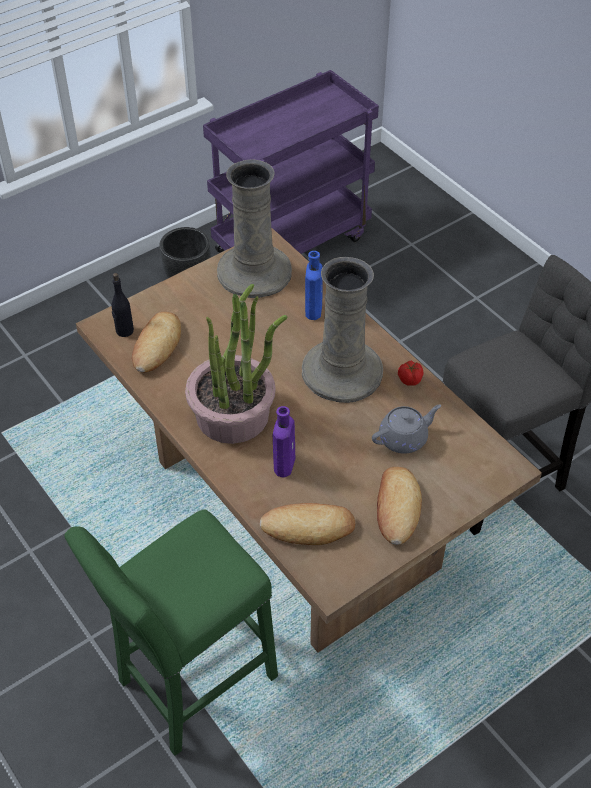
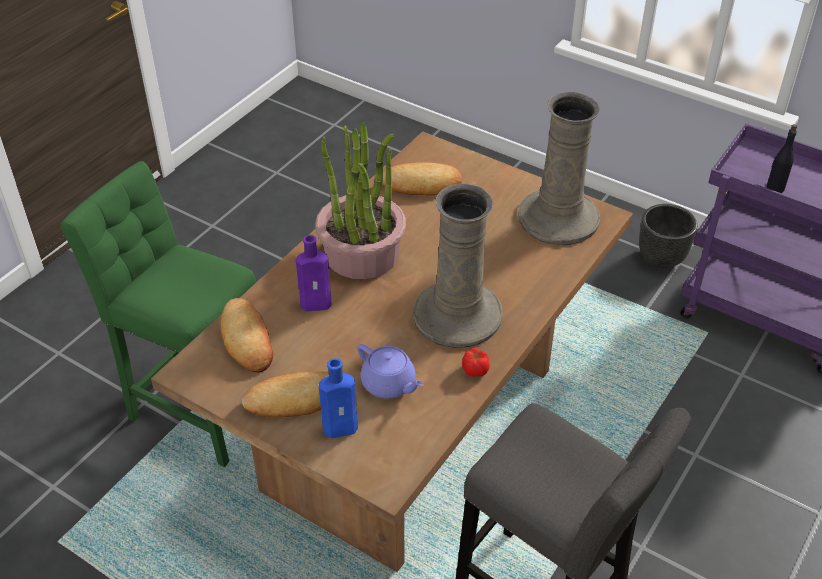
camera: 70 degrees right, 5 degrees down
(124, 331) = (429, 160): black bottle -> black bottle (775, 188)
(313, 309) = (534, 272): blue bottle -> blue bottle (343, 428)
(404, 438) = (389, 384): grey teapot -> purple teapot

